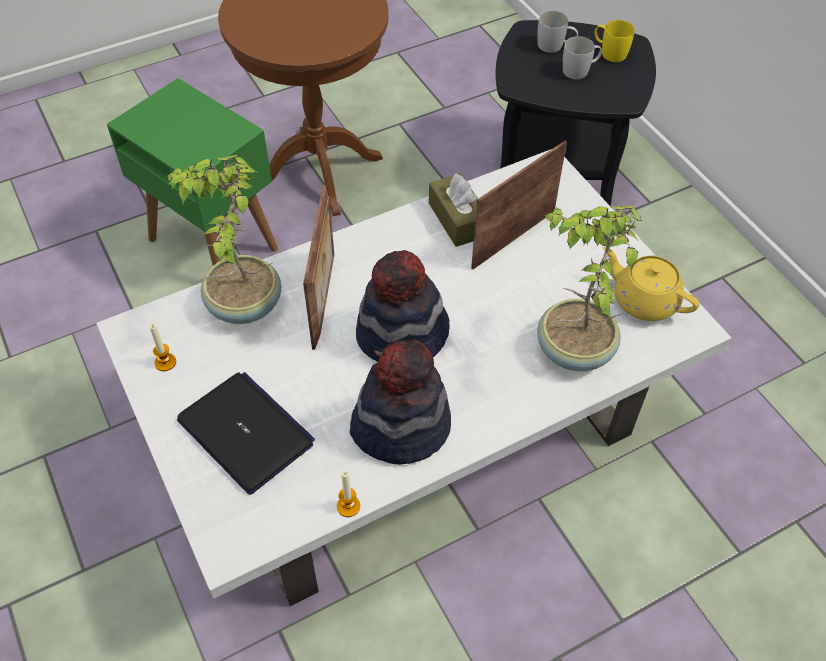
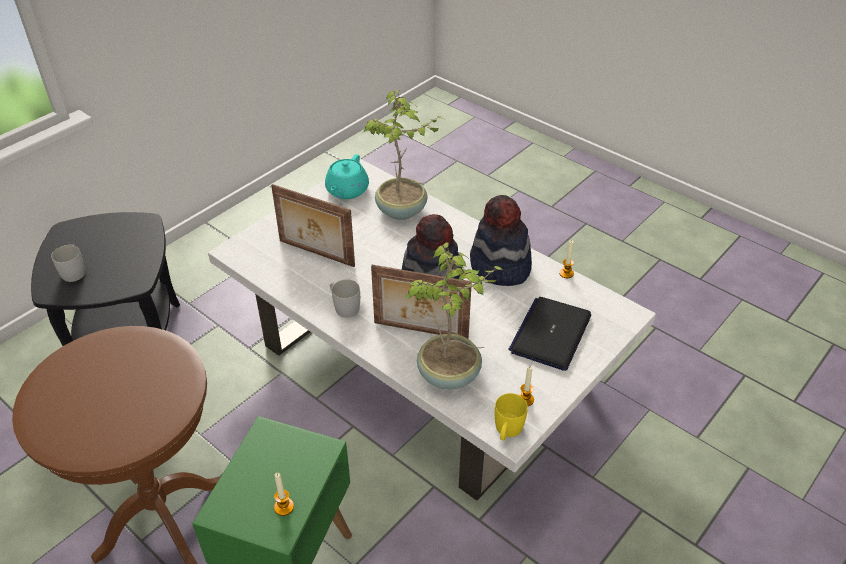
camera: 110 degrees left, 10 degrees down
(152, 128) = (284, 507): none -> candle
(324, 300) = (420, 332): picture frame -> picture frame turned 150 degrees counterclockwise
(457, 219) = (308, 284): brown tissue box -> none
(580, 70) = (108, 251): white mug -> white mug (344, 307)
(609, 52) = (80, 240): yellow mug -> yellow mug (507, 431)
(643, 300) = (346, 191): yellow teapot -> turquoise teapot

